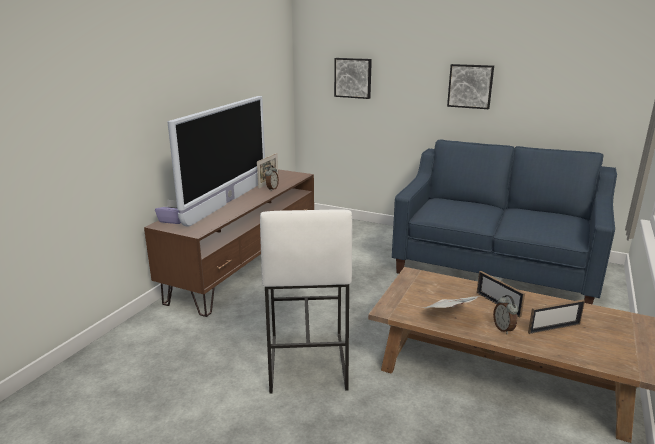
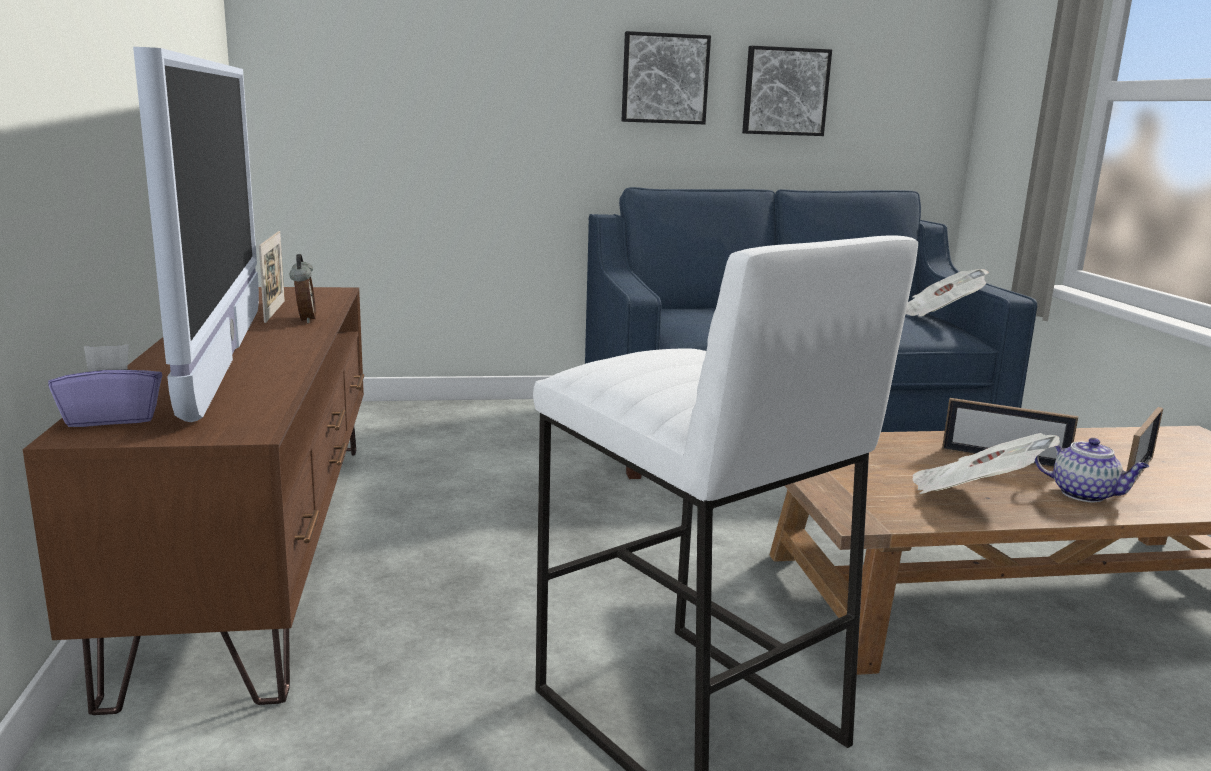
camera: 35 degrees left, 5 degrees down
(353, 78) = (399, 62): picture -> picture (785, 91)
(504, 329) = (1085, 494): alarm clock -> teapot
(575, 225) = (936, 315): none -> newspaper

